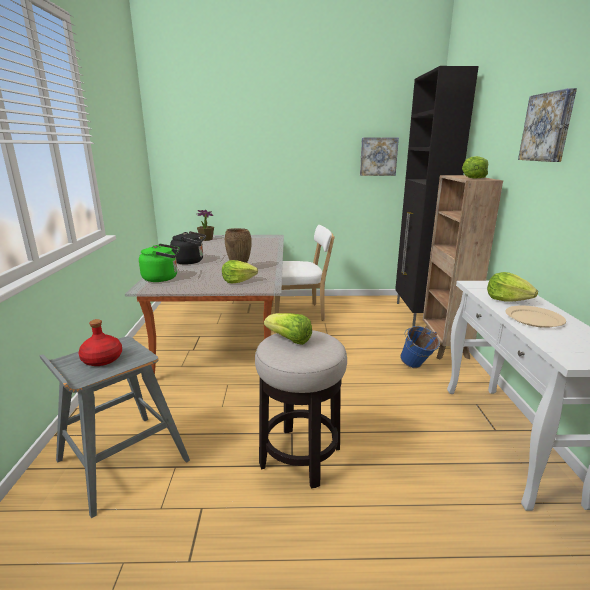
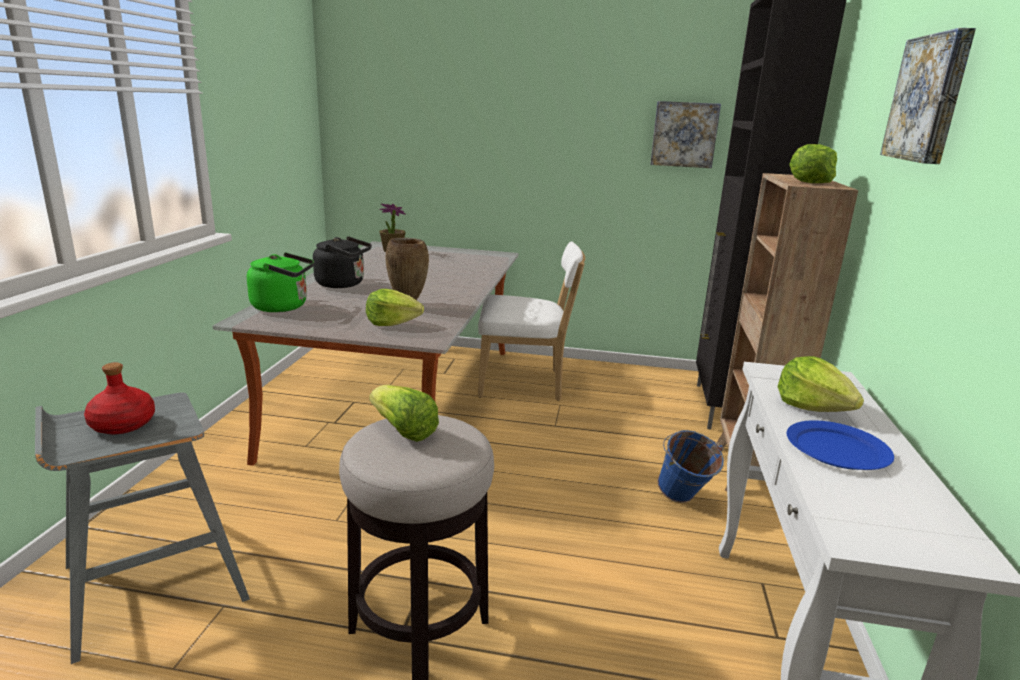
camera: 10 degrees right, 0 degrees up
(534, 319) = (837, 449): beige plate -> blue plate

